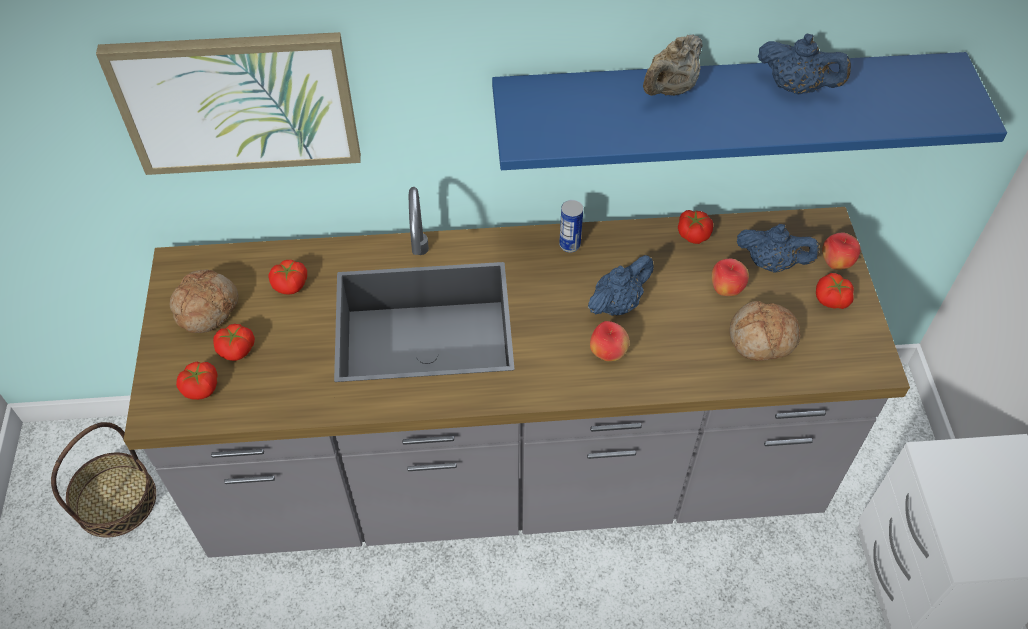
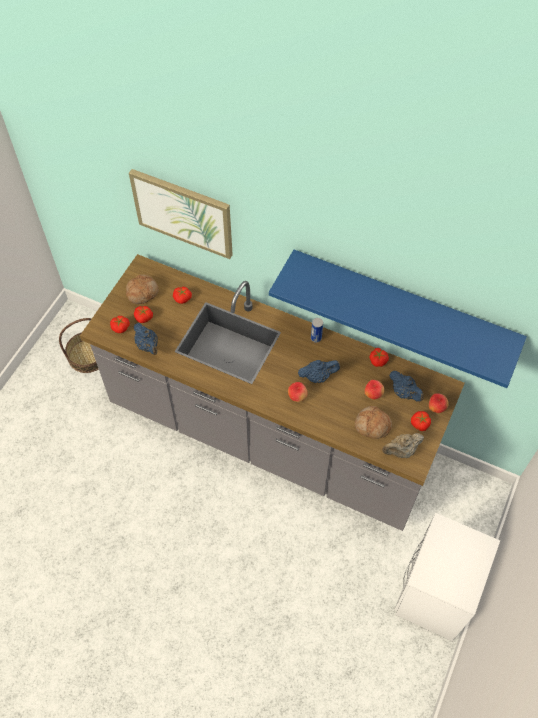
camera: 30 degrees right, 5 degrees up
(670, 89) = (367, 291): beige teapot -> beige teapot (401, 451)
(796, 88) = (426, 316): blue teapot -> blue teapot (148, 346)

